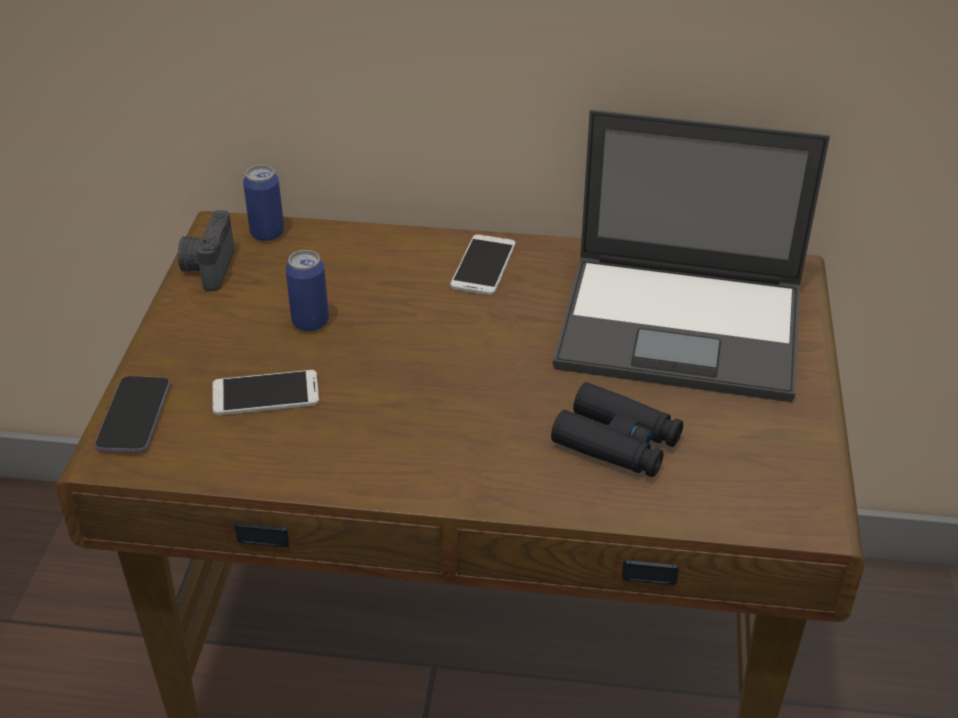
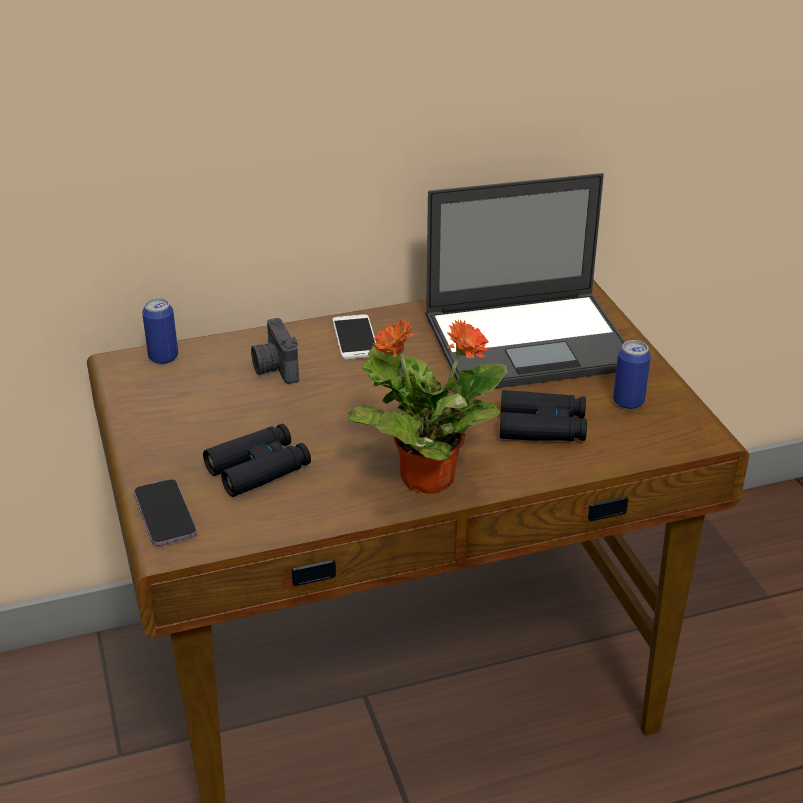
camera: 25 degrees left, 5 degrees down
(208, 268) = (134, 394): camera -> camera (274, 368)
(265, 394) = (258, 469): phone -> black binoculars
(310, 322) = (252, 410): can -> can (628, 402)
(434, 463) = (425, 477): none -> potted plant

